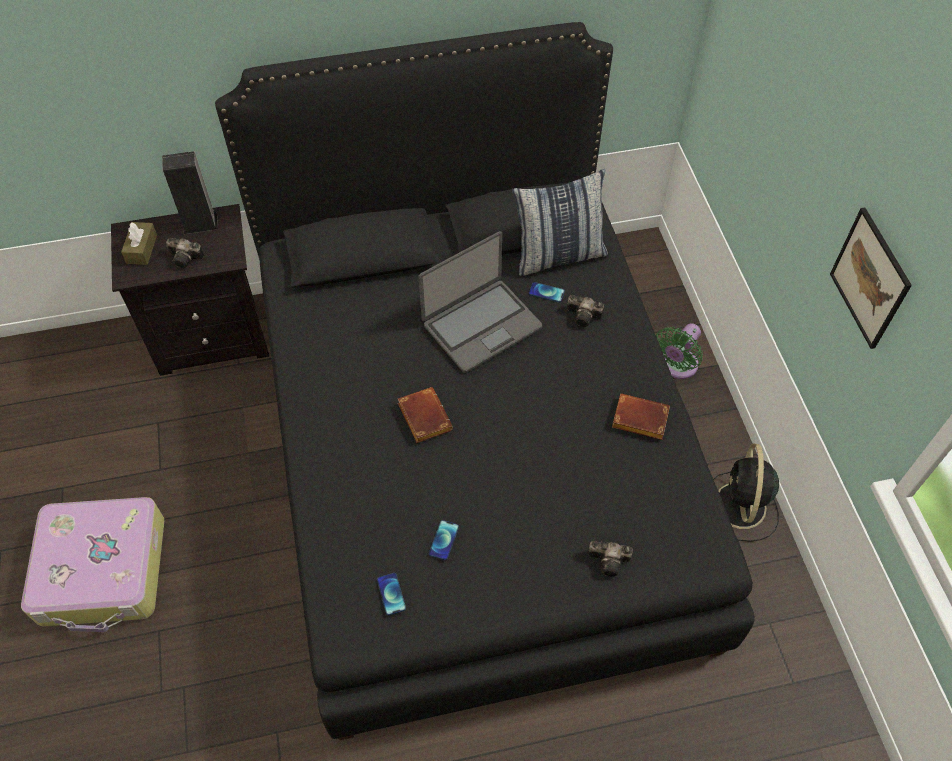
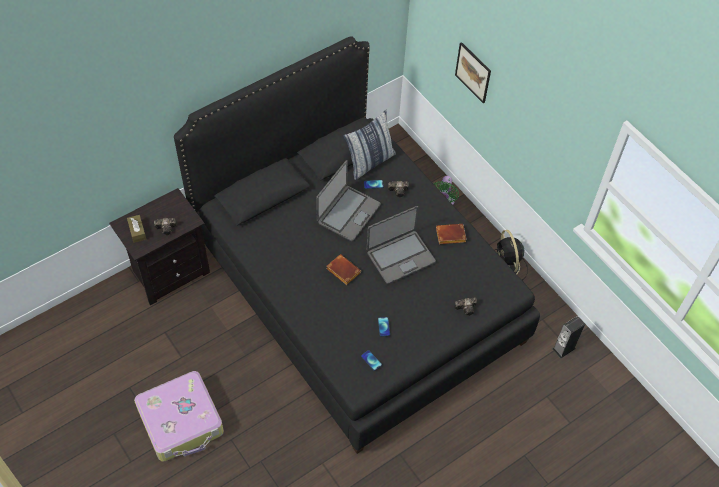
camera: 25 degrees left, 0 degrees up
(200, 223) = (162, 206): speaker -> speaker (564, 348)
(533, 426) = (400, 257): none -> laptop
(870, 278) = (544, 134): picture -> picture (473, 72)

